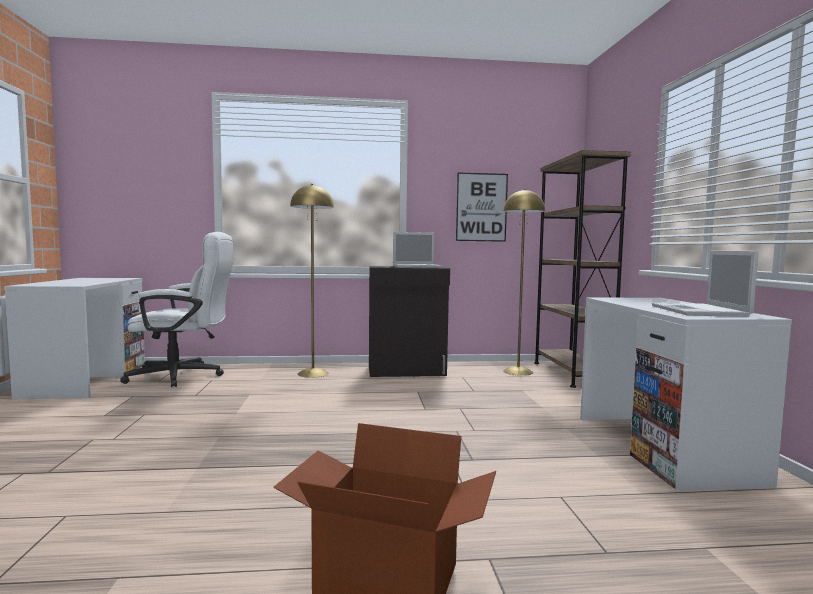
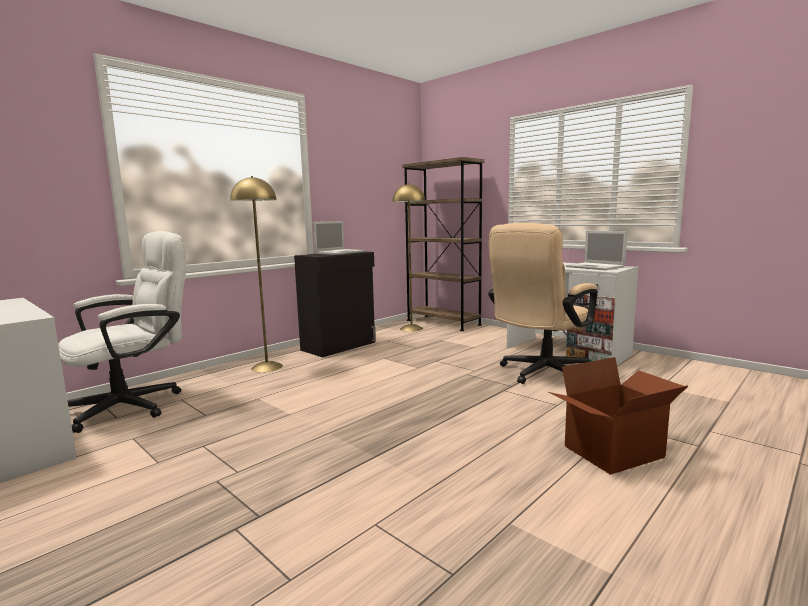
camera: 40 degrees left, 5 degrees up
(481, 207) = (363, 197): picture -> none
(545, 459) = (540, 374): none -> beige office chair

